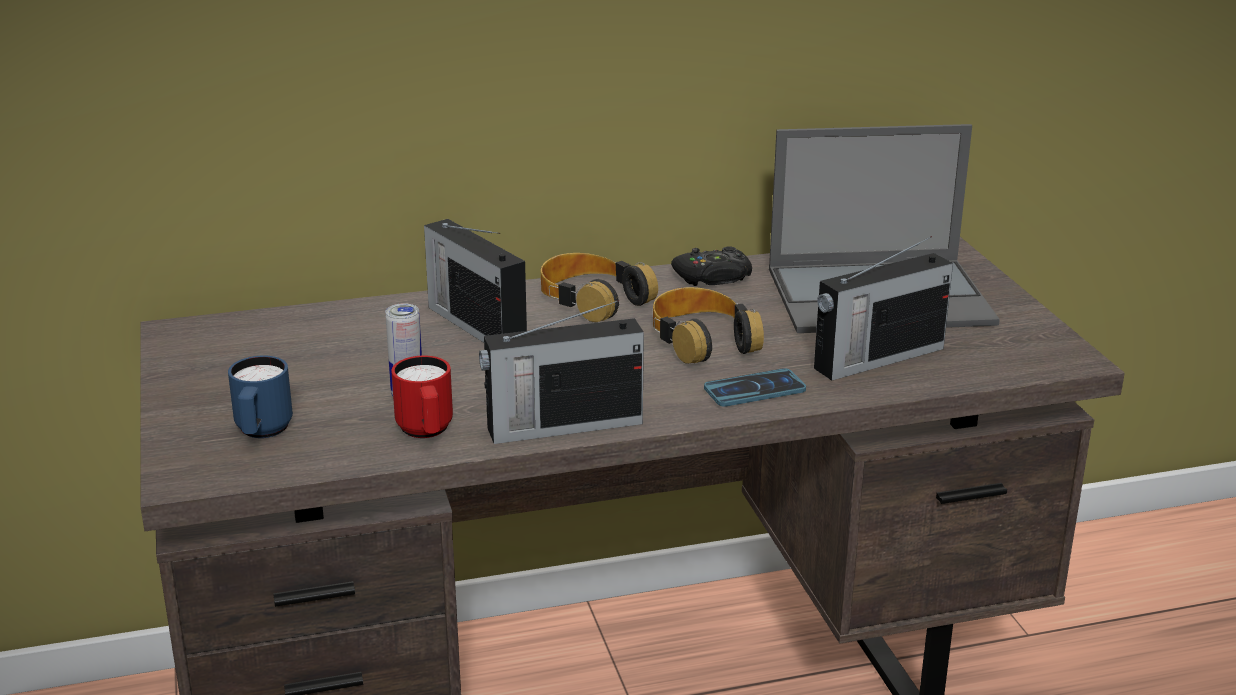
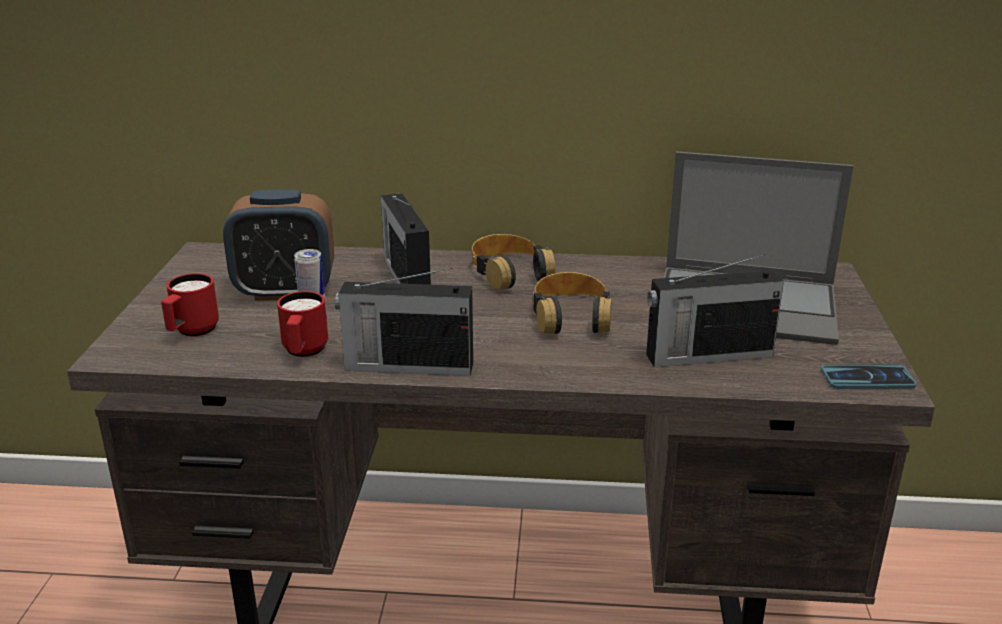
camera: 20 degrees right, 0 degrees up
(261, 432) = (192, 332): blue mug -> red mug
(336, 365) = (285, 292): none -> alarm clock
(713, 277) = (617, 269): black game controller -> none
(754, 389) = (583, 363): phone -> phone (867, 378)

